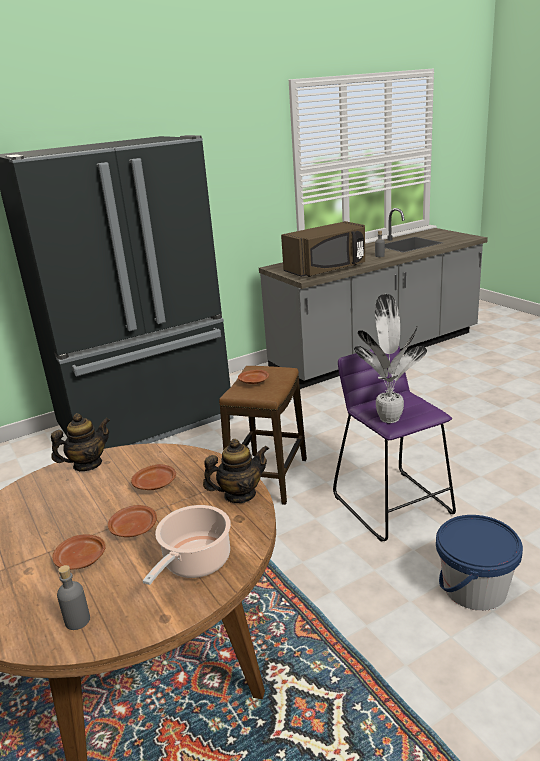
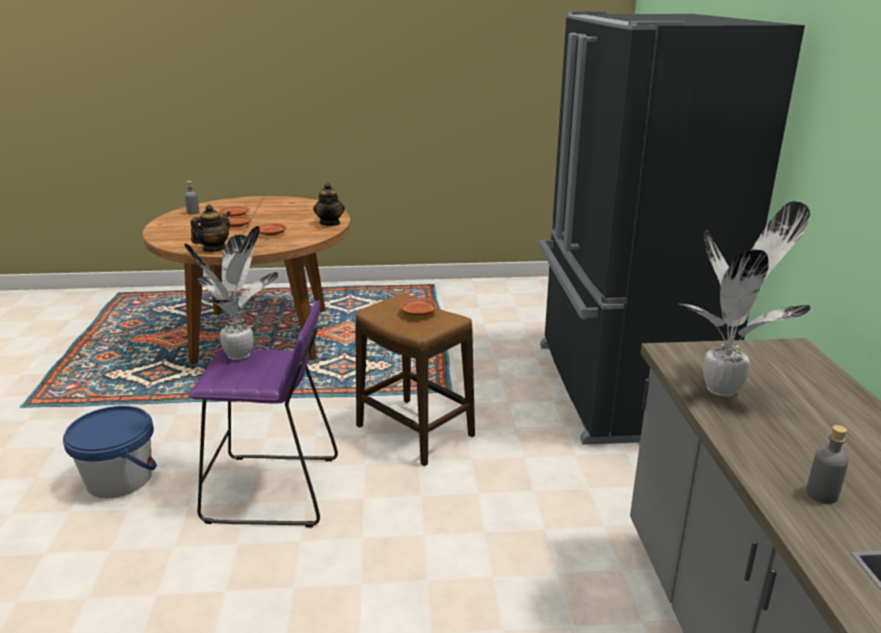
camera: 115 degrees right, 0 degrees up
(195, 563) = (181, 232): cooking pot -> none
(239, 495) = (214, 249): teapot -> teapot turned 150 degrees counterclockwise
(327, 269) = (724, 389): brown microwave -> potted plant

